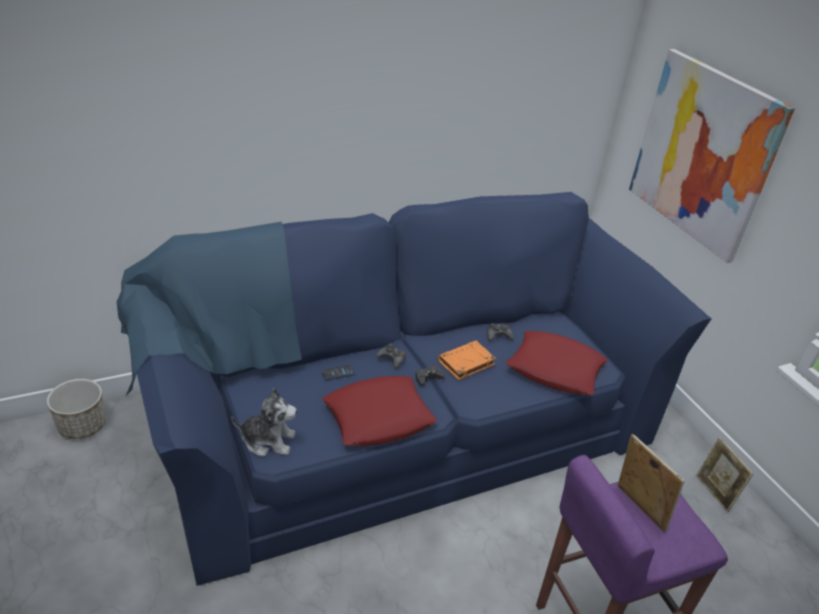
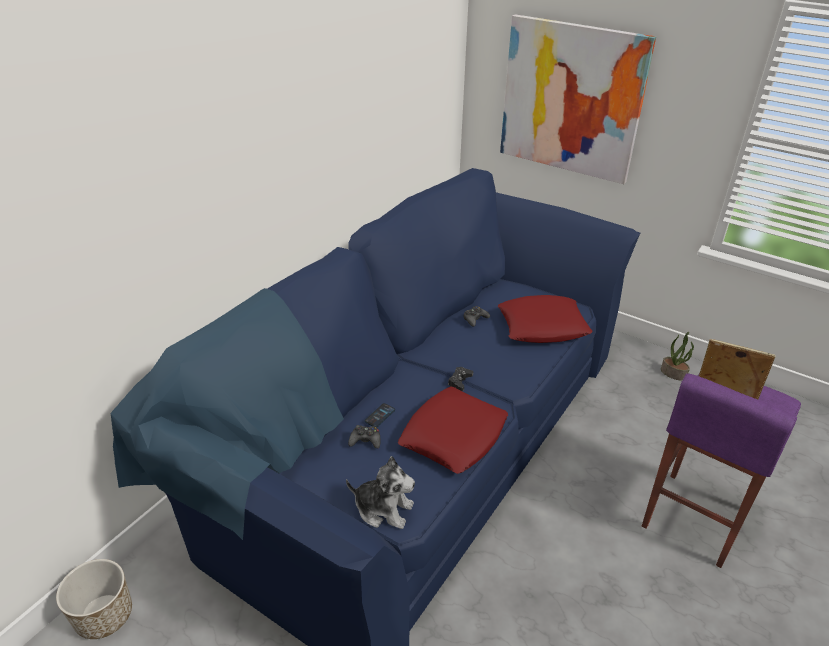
camera: 30 degrees left, 0 degrees up
(268, 440) = (383, 509): plush toy -> plush toy turned 45 degrees clockwise
(392, 359) = (415, 380): black game controller -> black game controller (365, 440)
(466, 363) = (475, 353): orange book -> none
(714, 493) = (674, 373): picture frame -> potted plant

